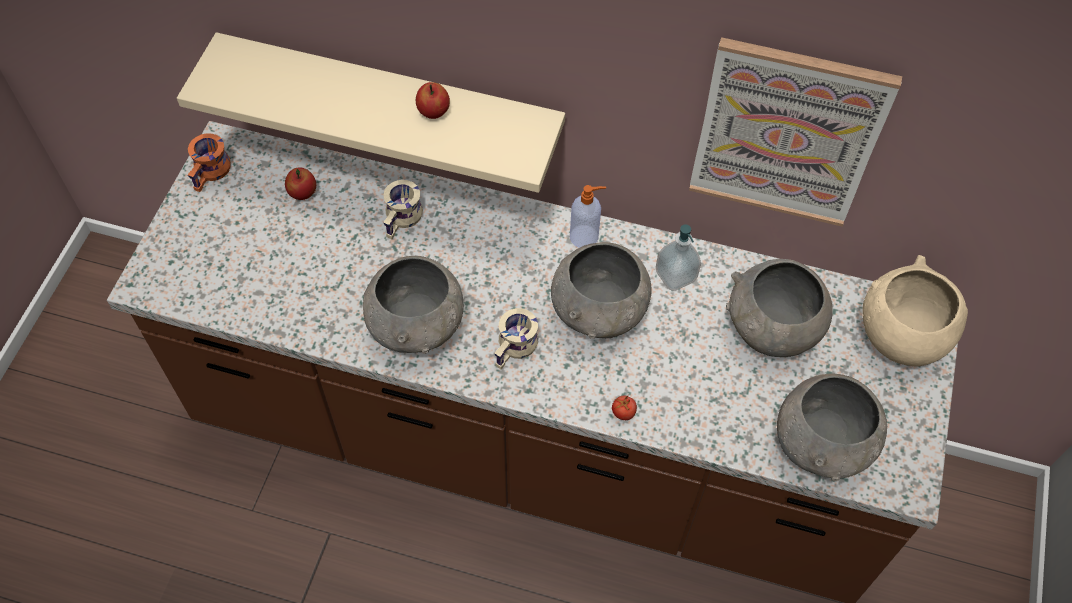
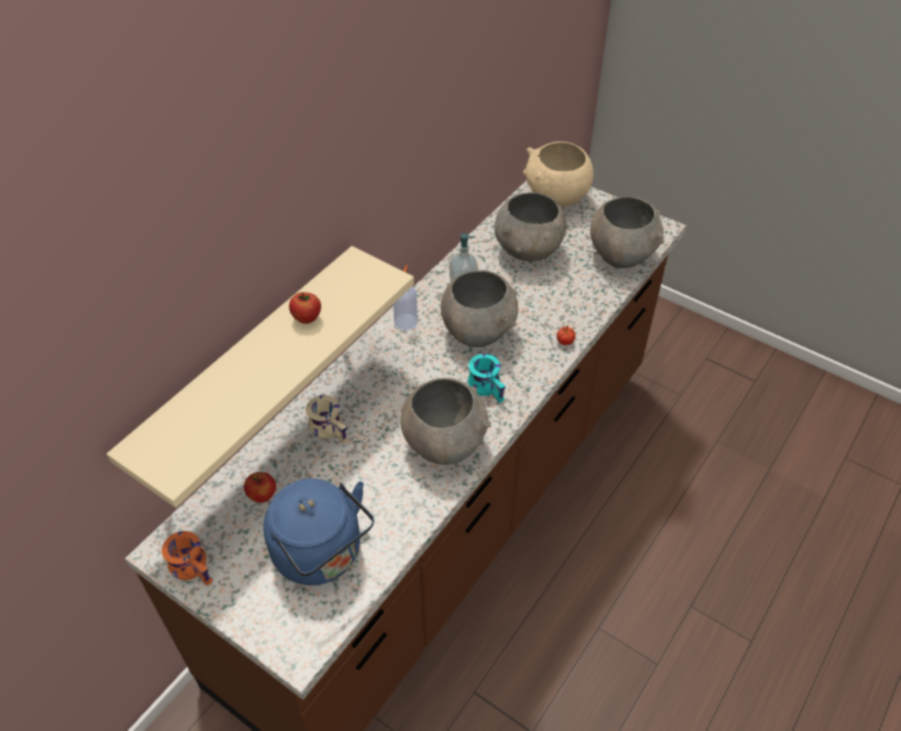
camera: 70 degrees left, 10 degrees down
(249, 266) = (322, 555): none -> blue kettle
(517, 349) = (489, 386): beige mug -> turquoise mug
(787, 134) = (454, 132): picture -> none

